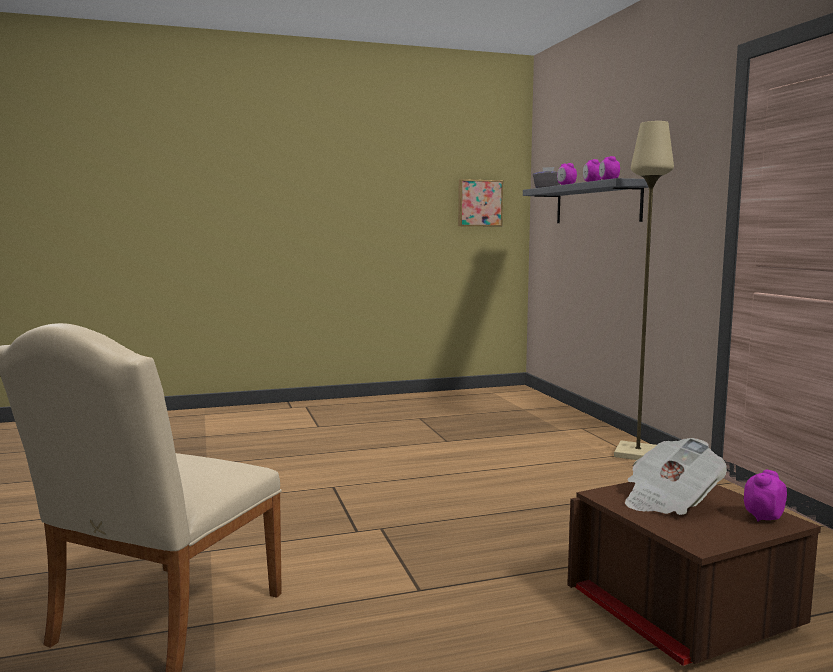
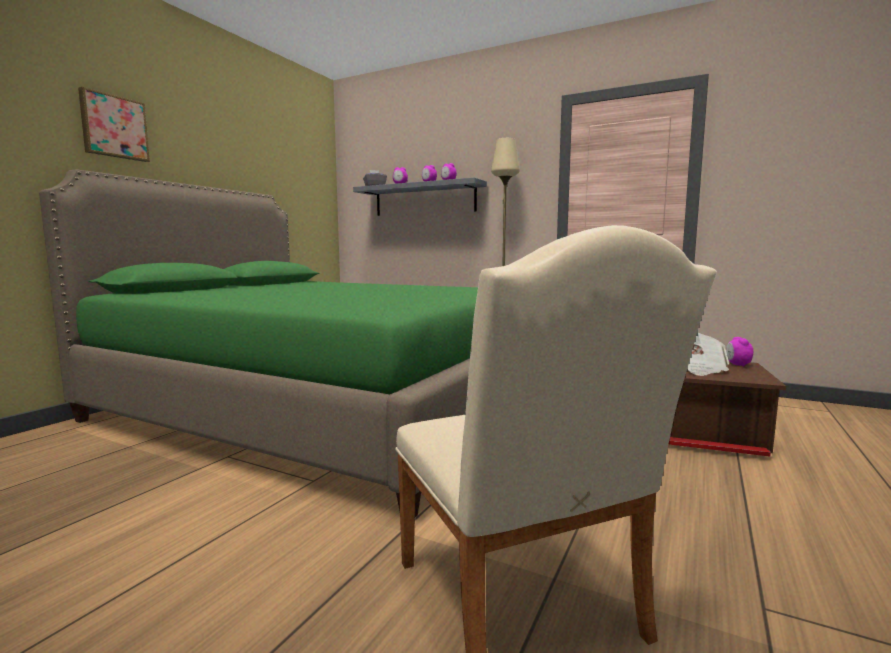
camera: 45 degrees left, 0 degrees up
(361, 445) = (322, 410): none -> green bed
(479, 203) = (306, 196): picture -> picture (114, 127)

